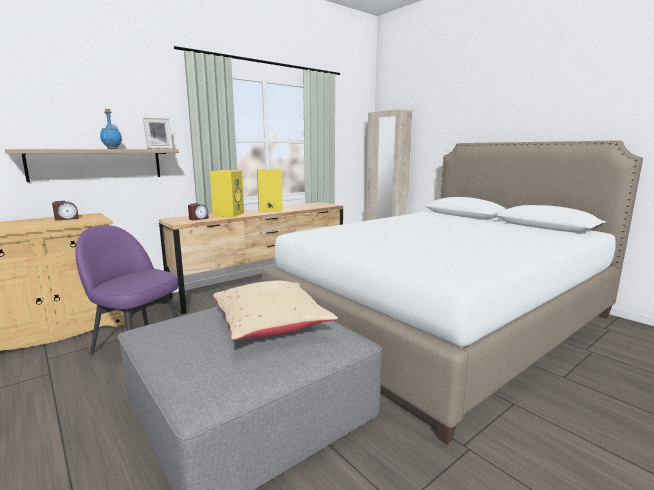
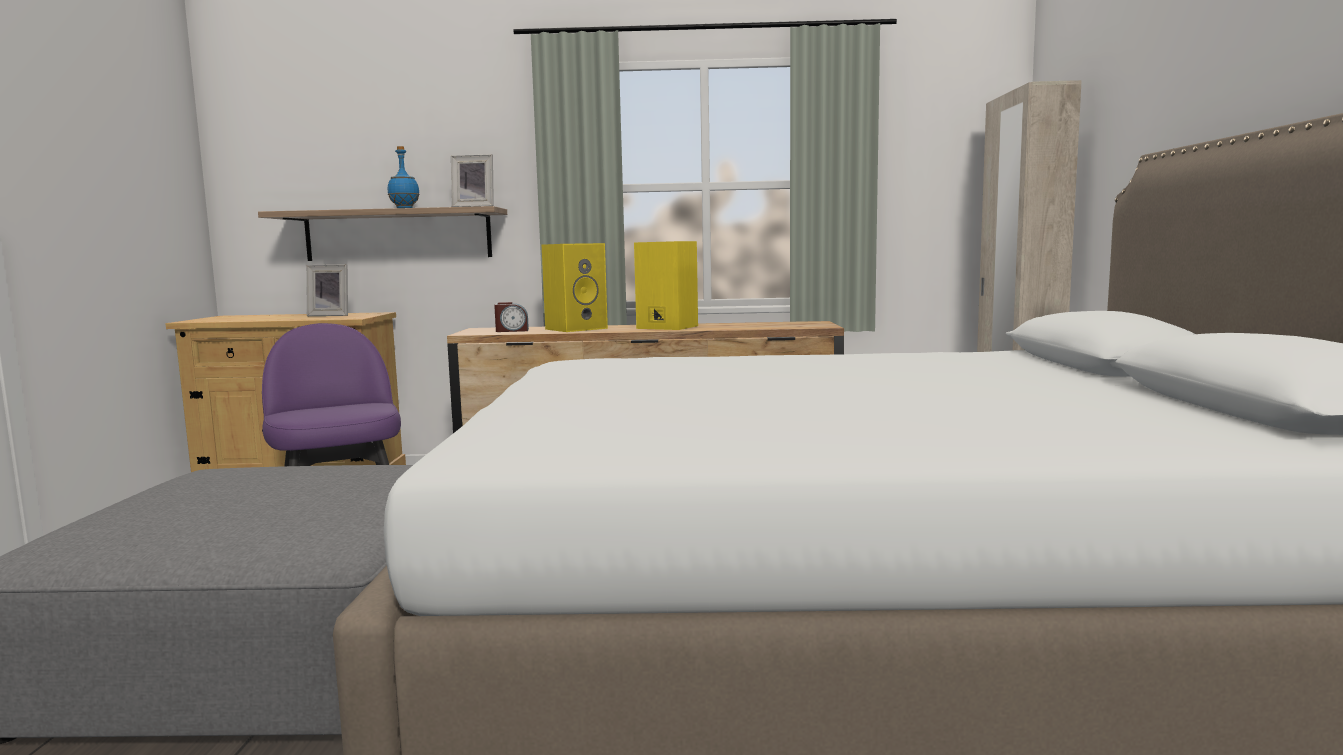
camera: 40 degrees right, 5 degrees down
(66, 219) = (331, 315): alarm clock -> picture frame
(271, 327) = (294, 501): beige pillow -> none

